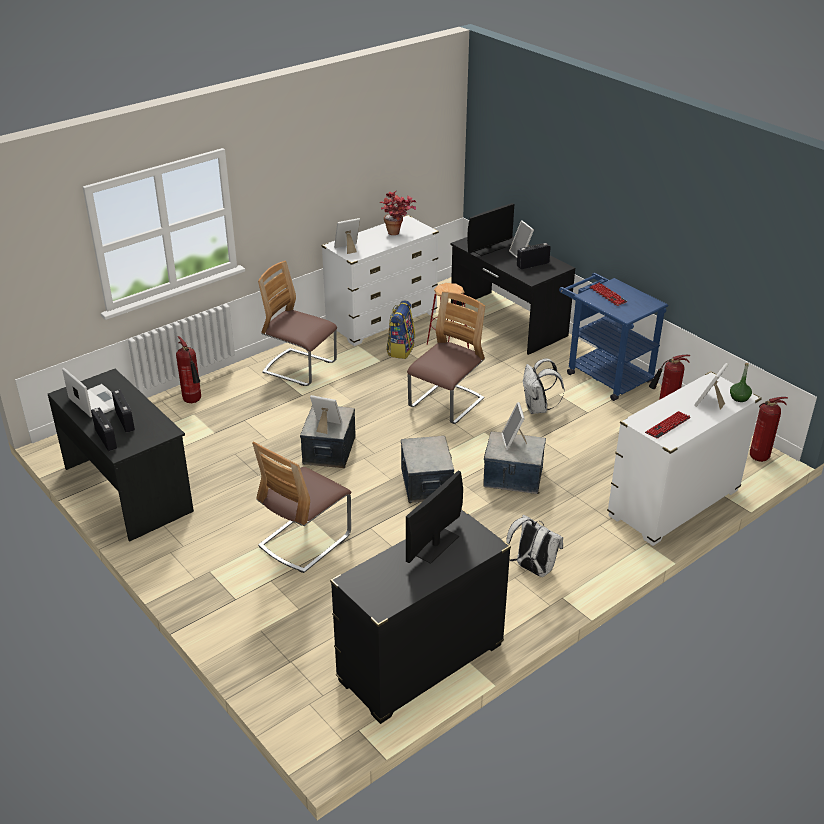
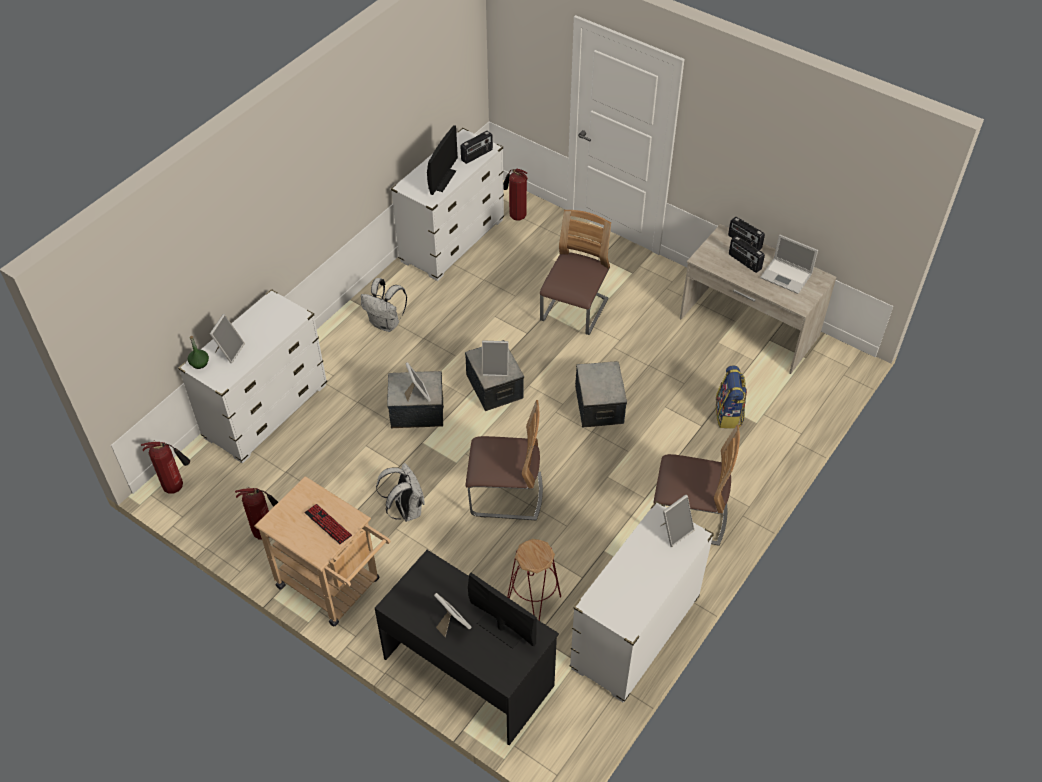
camera: 165 degrees right, 15 degrees up
(129, 489) = (748, 328): black desk -> beige desk
(193, 401) = (768, 439): fire extinguisher -> fire extinguisher (515, 216)
(326, 426) = (599, 375): picture frame -> picture frame (495, 369)
(398, 234) = (626, 584): potted plant -> none
(400, 349) = (589, 578): backpack -> backpack (728, 414)
(420, 663) = (452, 241): black dresser -> white dresser
(446, 404) = (506, 494): chair -> chair turned 105 degrees counterclockwise
(488, 249) = (501, 628): monitor -> monitor turned 90 degrees clockwise
(532, 264) = (433, 601): radio -> radio (477, 155)
(603, 374) = (335, 587): blue cart -> beige cart
(667, 426) = (271, 315): keyboard -> none

